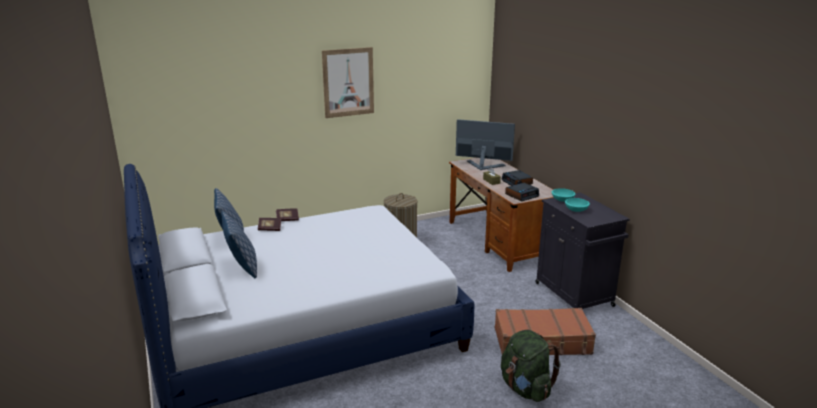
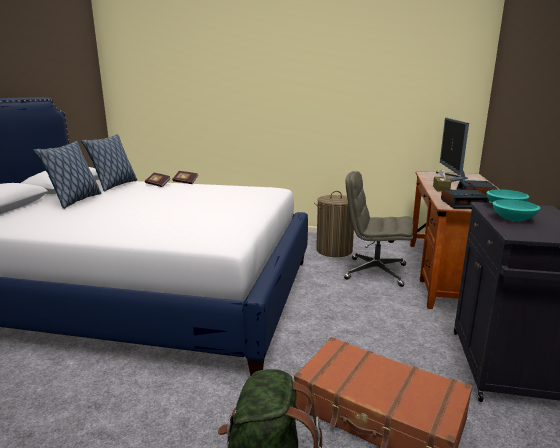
camera: 35 degrees right, 5 degrees down
(348, 82) = (307, 67): picture -> none
(450, 254) = (374, 272): none -> grey office chair
(483, 166) = (451, 178): monitor -> monitor turned 135 degrees counterclockwise

